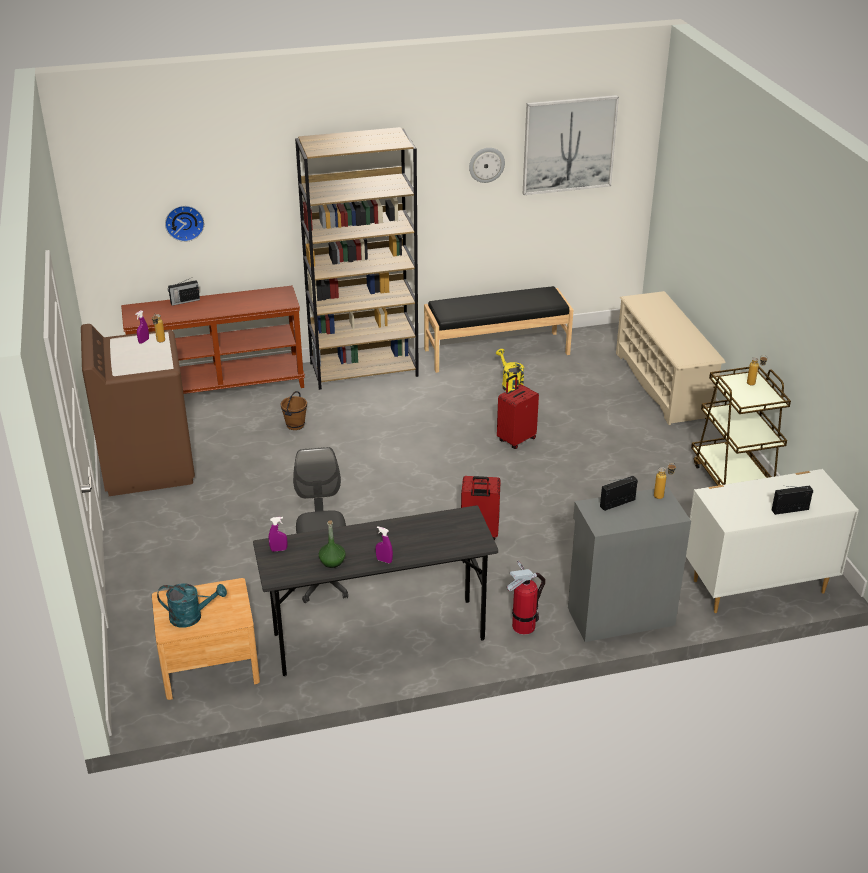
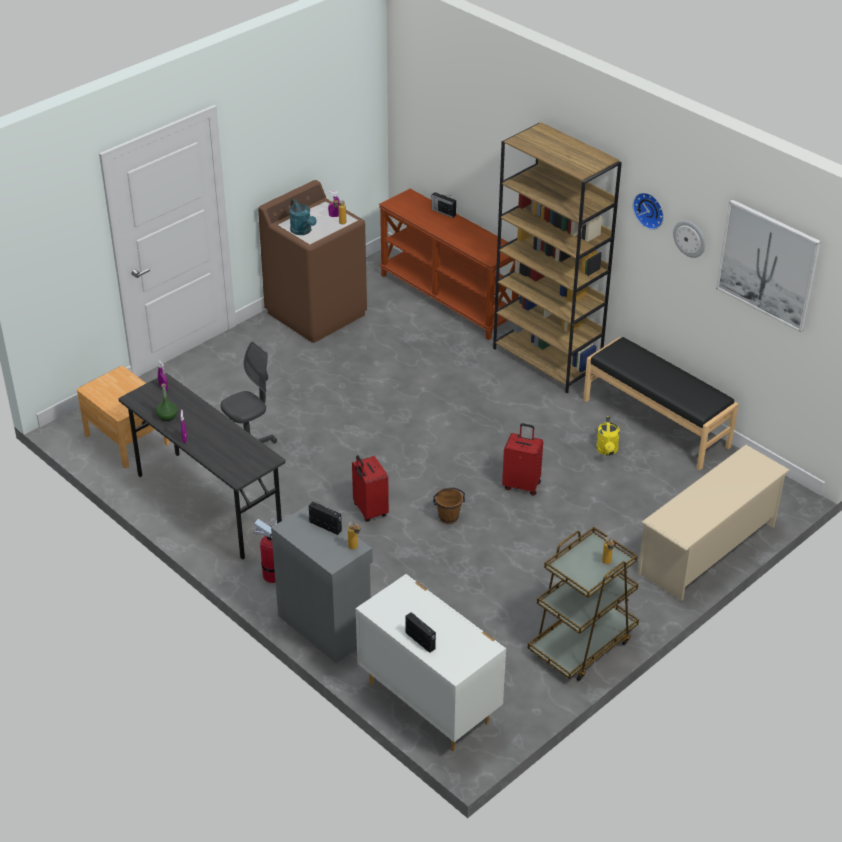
camera: 60 degrees right, 5 degrees up
(184, 222) = (458, 147): wall clock -> wall clock (650, 209)
(192, 617) = (109, 392): turquoise watering can -> turquoise watering can (303, 231)
(295, 425) = (431, 358): brown bucket -> brown bucket (448, 518)
(510, 384) = (607, 451): yellow watering can -> yellow watering can turned 150 degrees clockwise

